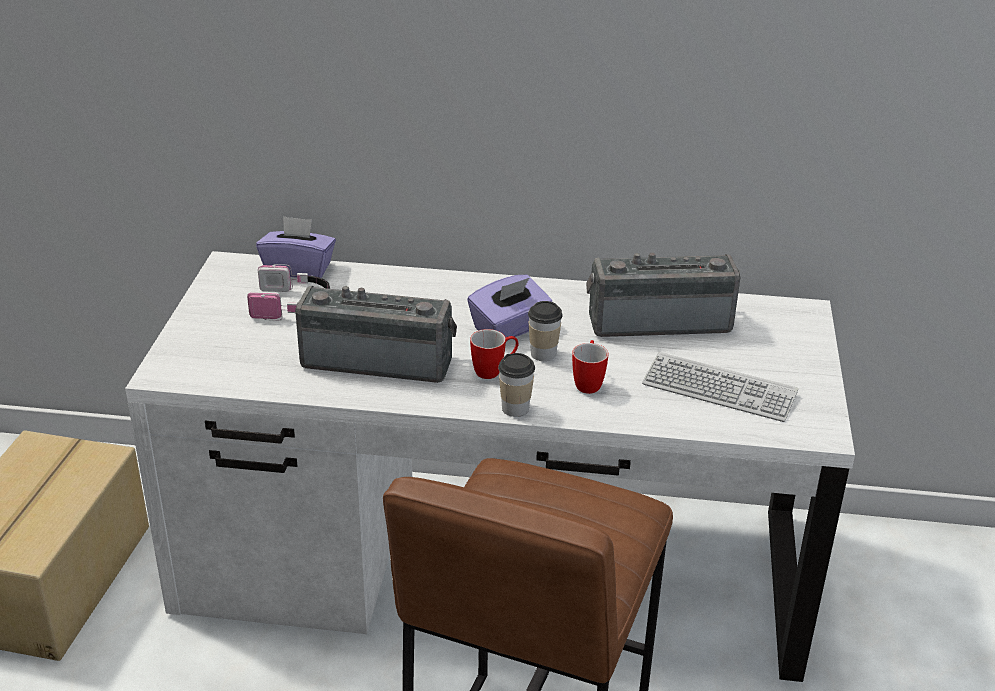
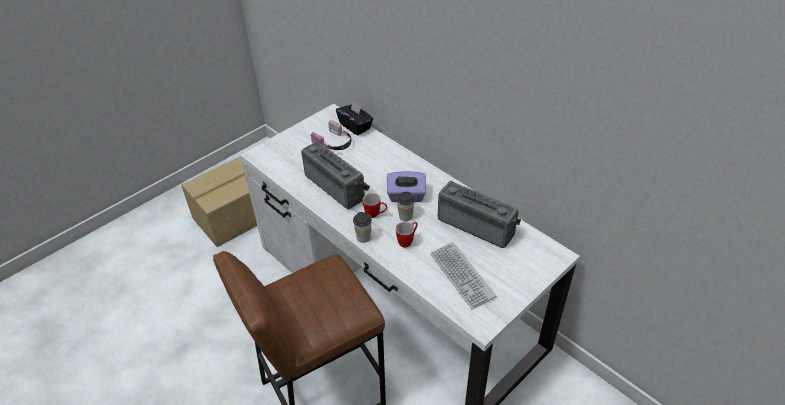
camera: 40 degrees right, 10 degrees up
(299, 269) = (355, 126): purple tissue box -> black tissue box

